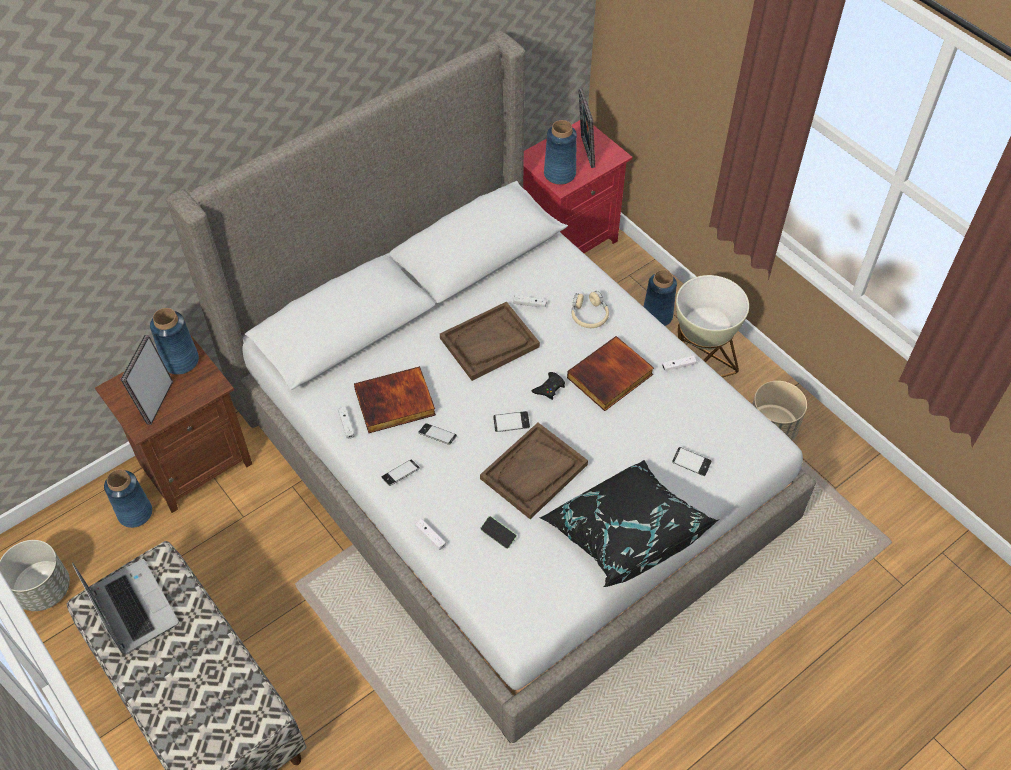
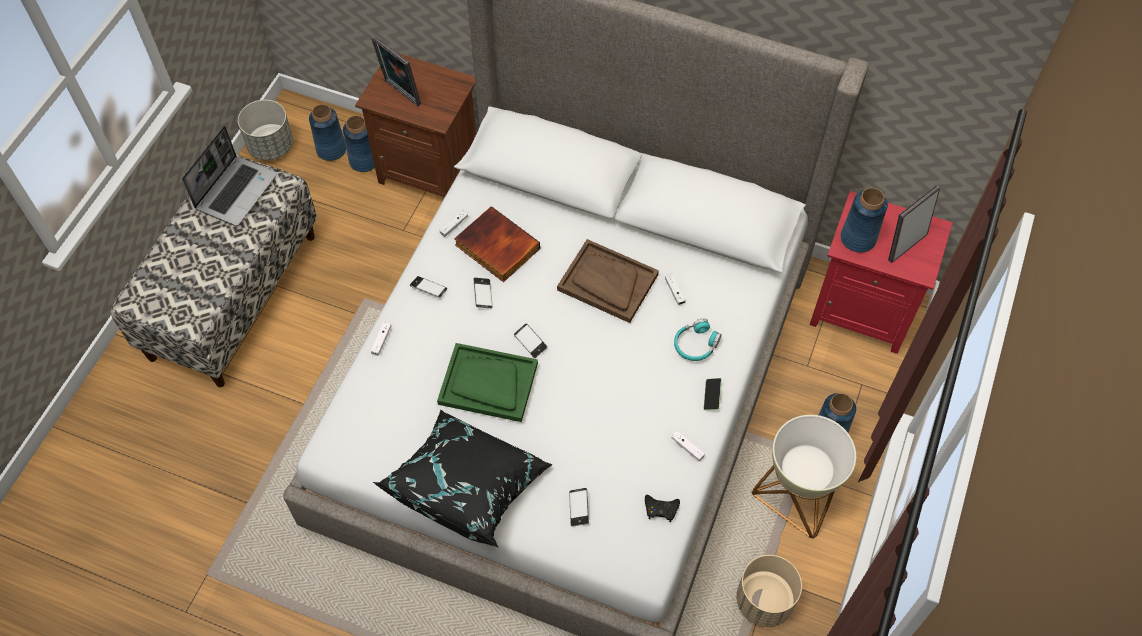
camera: 60 degrees right, 5 degrees up
(156, 402) = (400, 94): picture frame -> picture frame turned 120 degrees counterclockwise
(180, 361) = (447, 86): blue vase -> blue vase (331, 149)
(498, 534) = (408, 388): phone -> phone (712, 396)
(534, 472) = (488, 384): brown tray -> green tray
(549, 388) = (588, 353): black game controller -> black game controller (661, 509)
(589, 315) = (696, 344): beige headphones -> turquoise headphones
(610, 377) = (634, 396): book -> none

